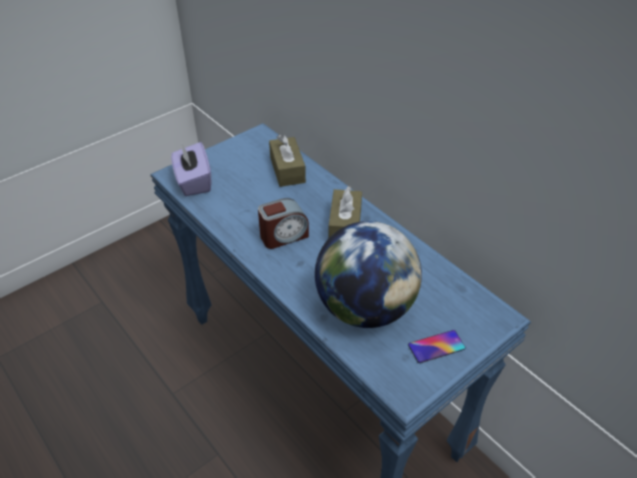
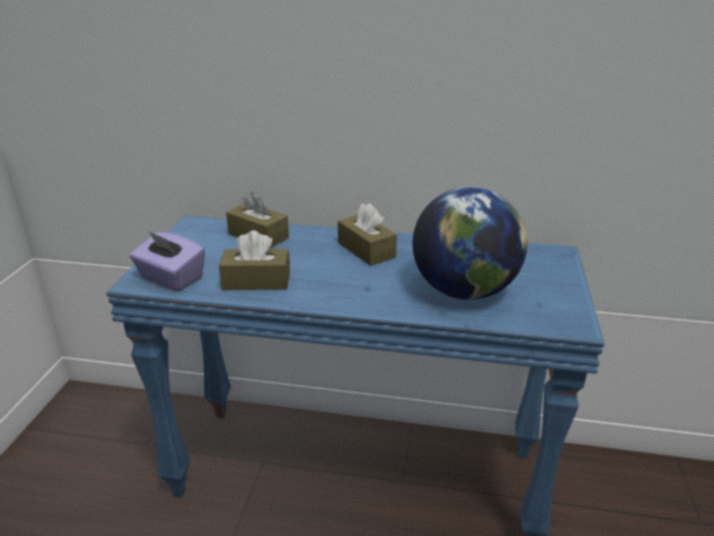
camera: 40 degrees left, 15 degrees down
(239, 213) = (256, 281): none -> brown tissue box
(283, 236) = (324, 278): alarm clock -> none
(436, 347) = (548, 288): phone -> none

